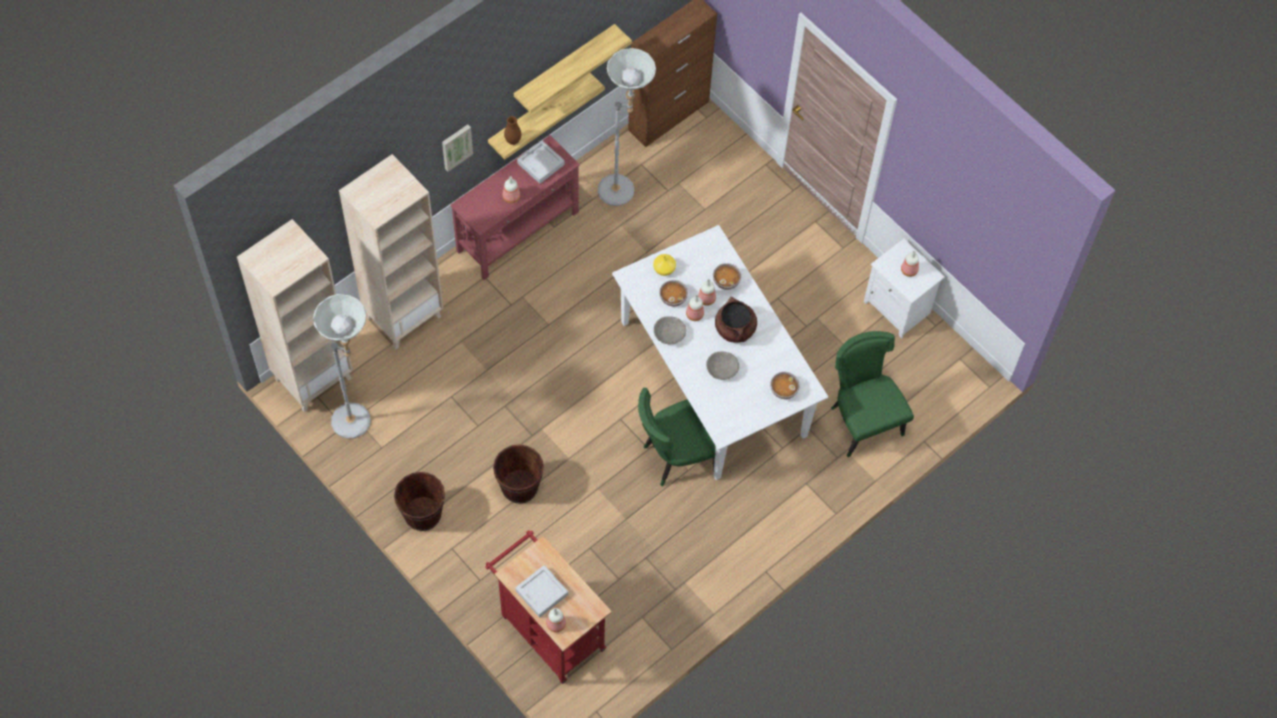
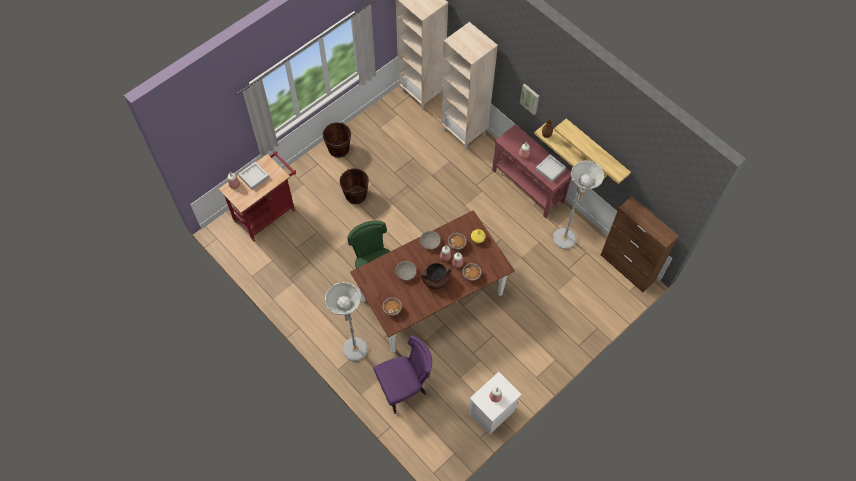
camera: 90 degrees right, 0 degrees up
(359, 423) = (394, 116): grey floor lamp -> grey floor lamp (354, 354)
(712, 378) = (431, 296): white dining table -> brown dining table
(863, 420) = (404, 387): green chair -> purple chair

